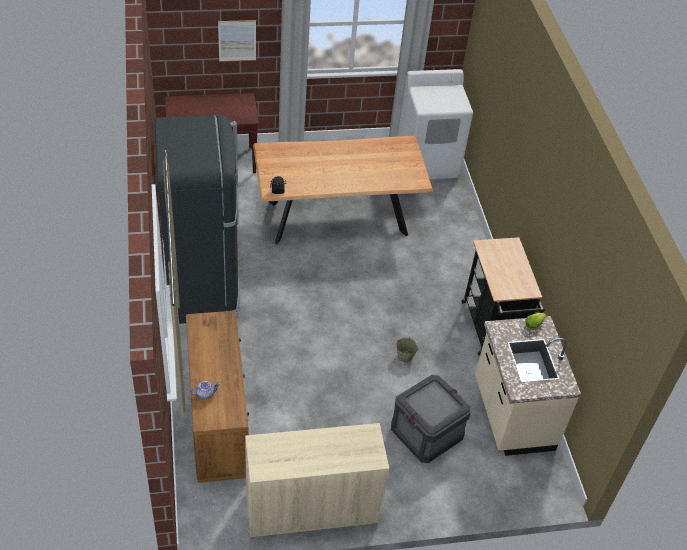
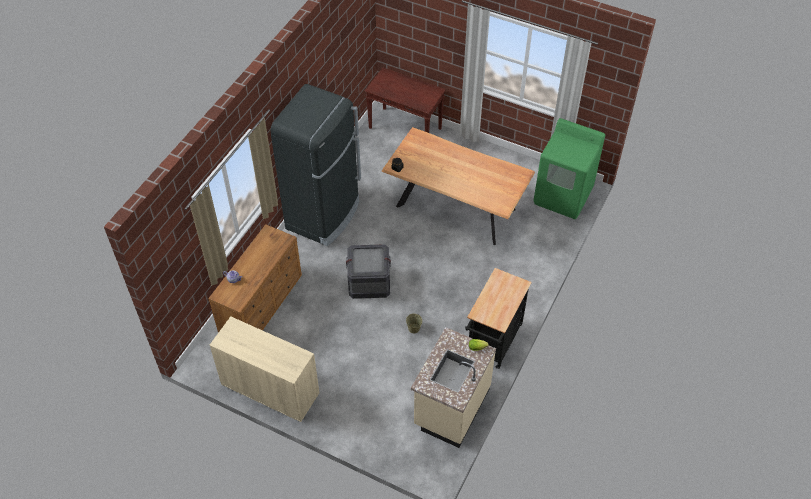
camera: 40 degrees right, 5 degrees up
(237, 40) = (436, 46): picture -> none
(425, 433) = (381, 385): crate -> crate (369, 282)
(428, 161) = (563, 196): white washing machine -> green washing machine

